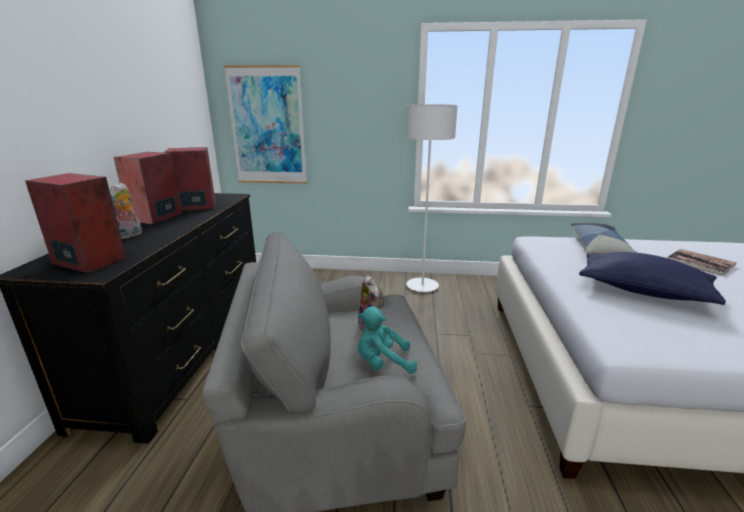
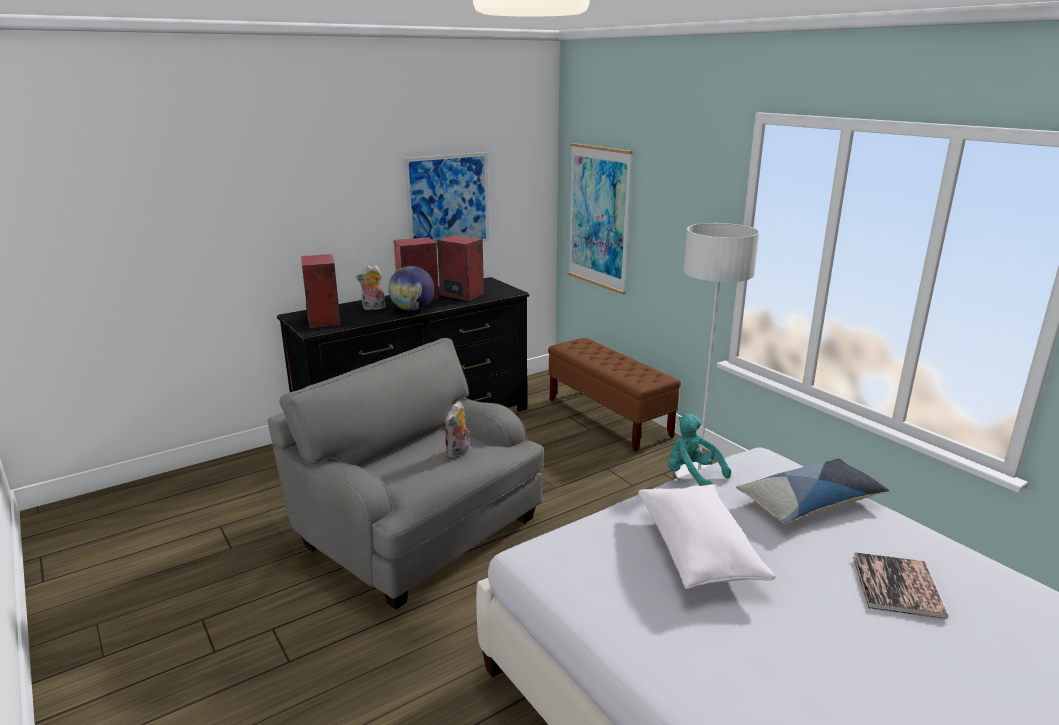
camera: 50 degrees right, 0 degrees up
(143, 116) = (448, 201): none -> picture
(179, 226) = (412, 310): none -> globe
(322, 279) = (608, 418): none -> brown bench
(382, 363) = (413, 477): turquoise plush toy -> turquoise plush toy (692, 475)
(642, 291) = (698, 551): blue pillow -> white pillow

